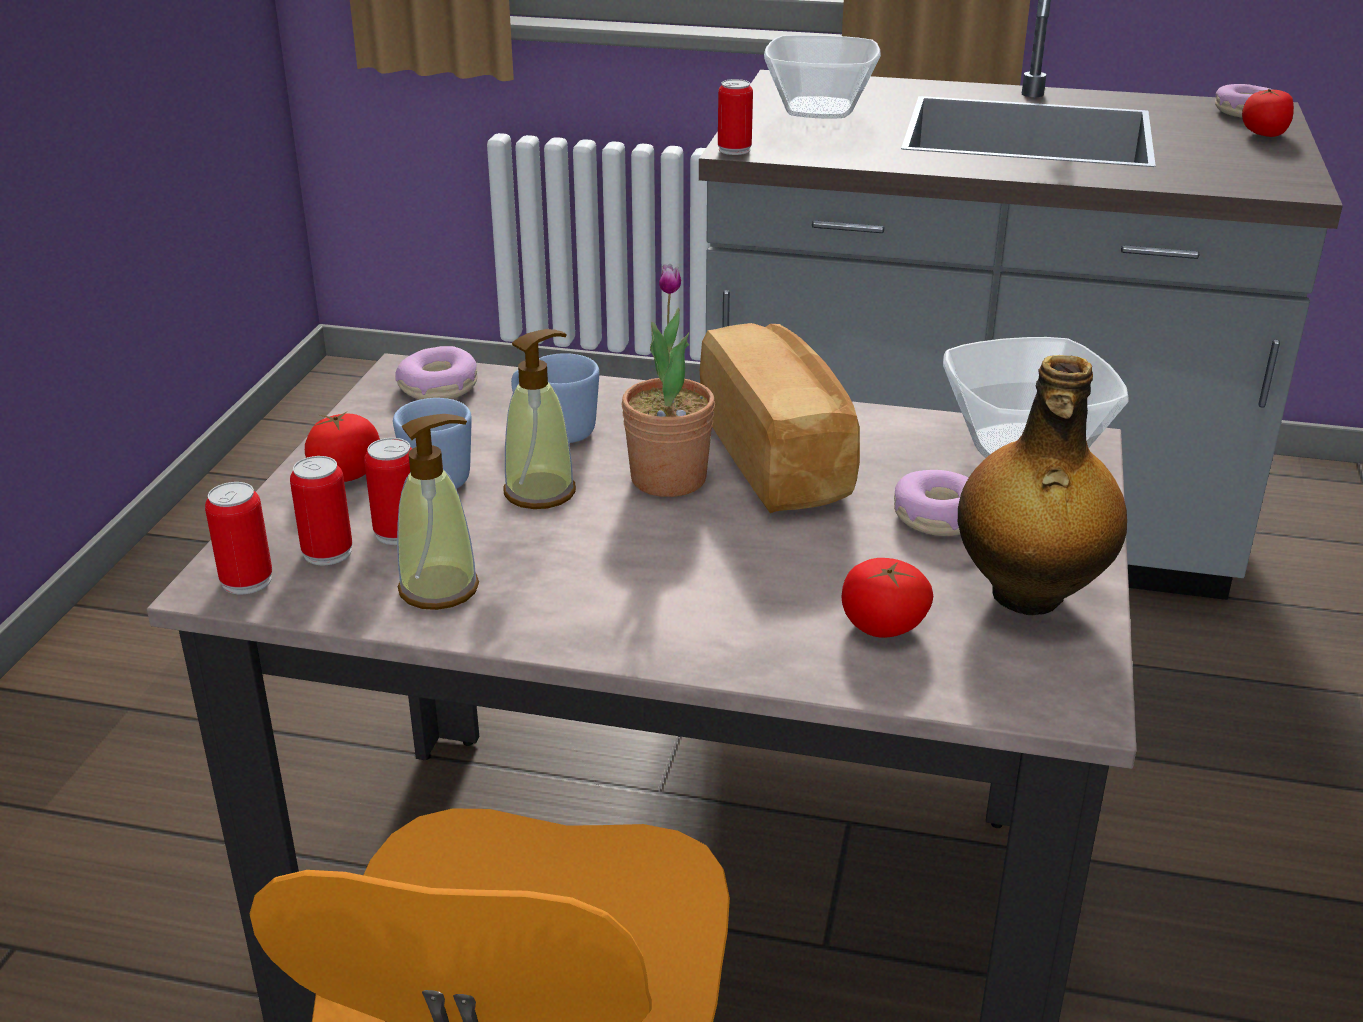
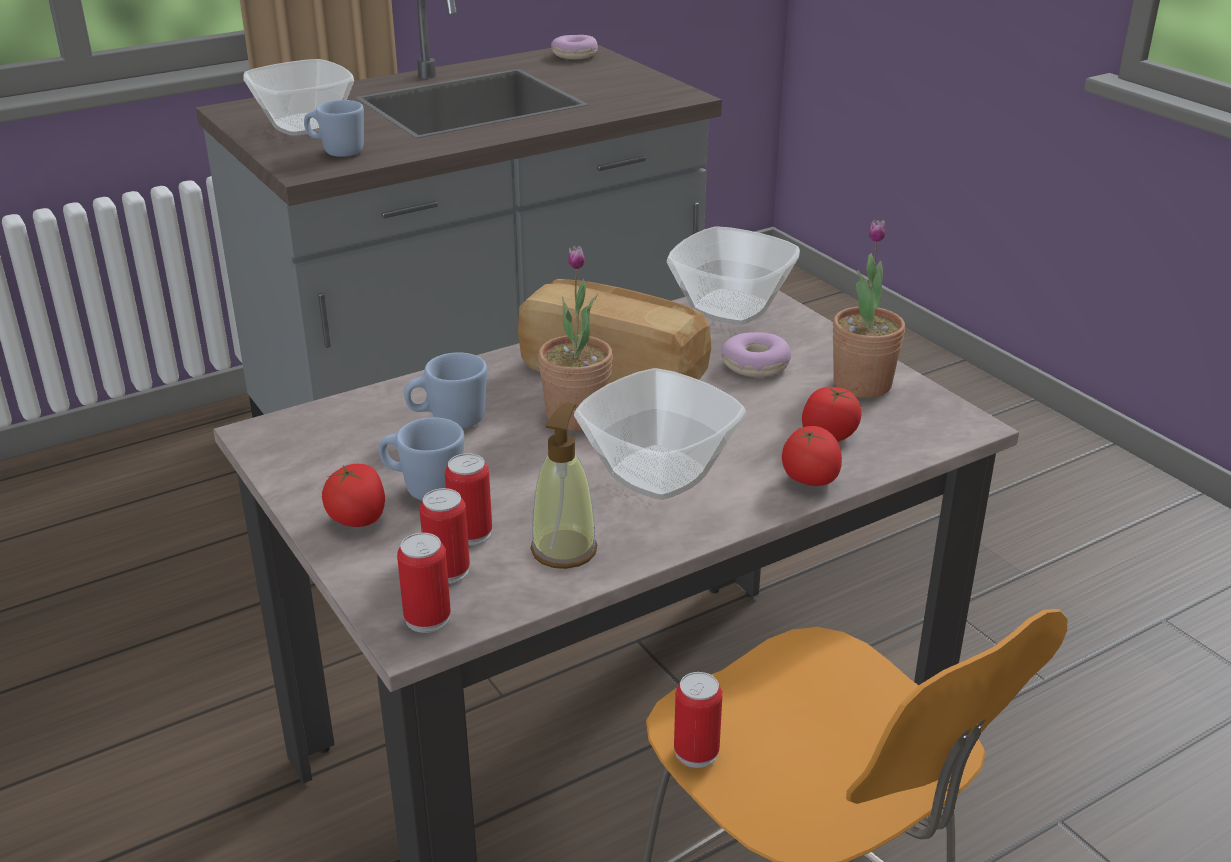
camera: 45 degrees left, 0 degrees up
(439, 388) = (310, 432): donut -> none
(540, 492) = (514, 462): soap dispenser -> none
(644, 568) = (658, 472): none -> bowl
(734, 149) = (302, 173): can -> can (696, 752)
(801, 140) = (336, 151): none -> blue mug
(1027, 595) = (862, 384): bottle -> potted plant
(1264, 135) = (610, 67): tomato -> tomato (810, 479)

